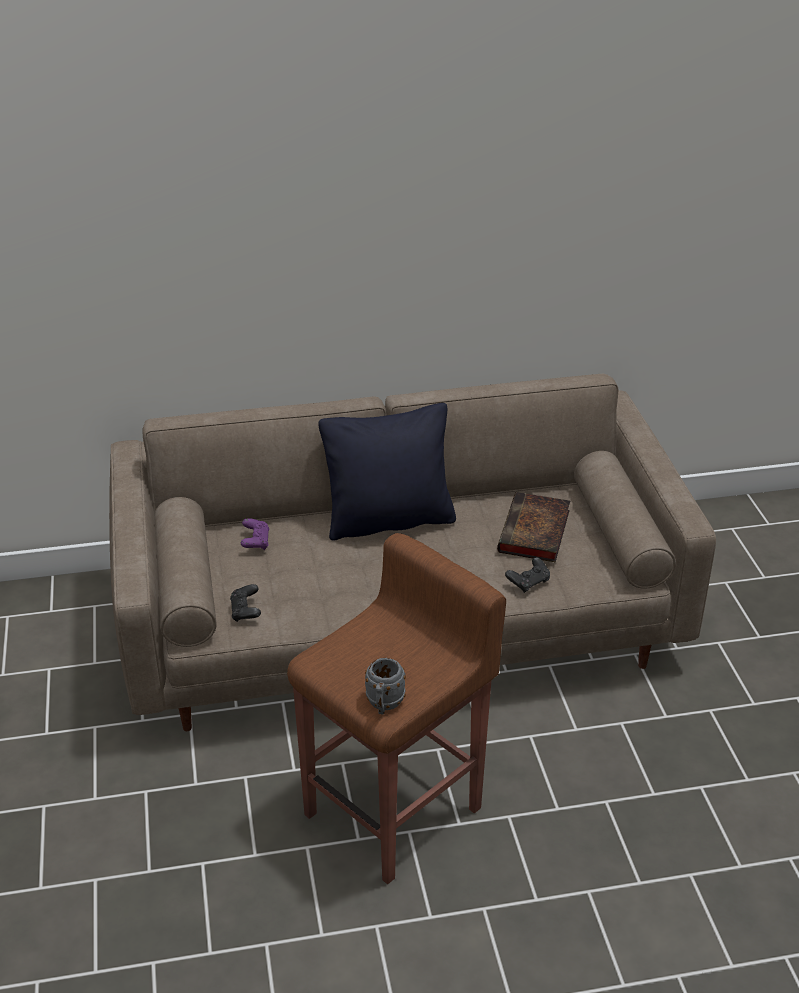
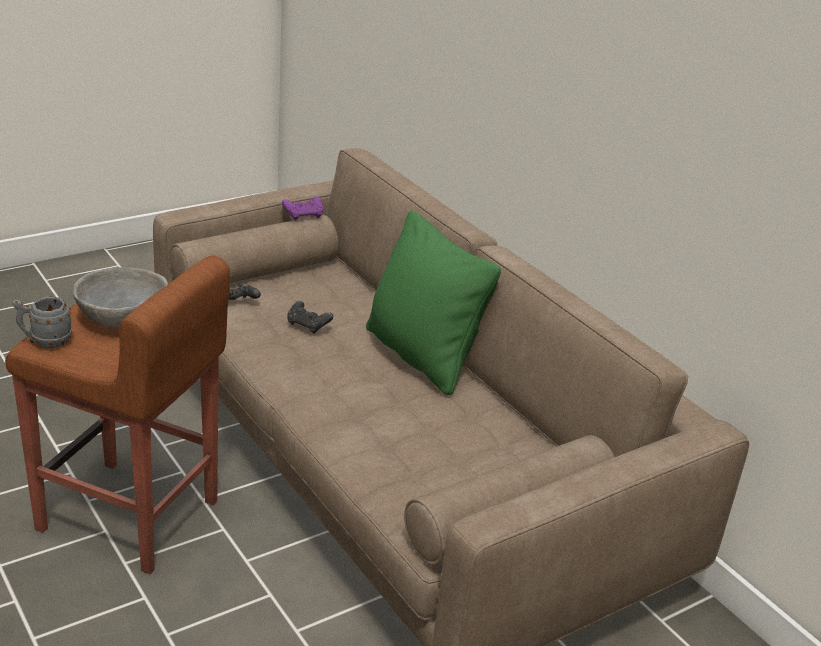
camera: 65 degrees right, 5 degrees down
(255, 542) = (337, 291): purple game controller -> purple game controller (303, 216)
(361, 648) = (122, 317): none -> grey bowl
(389, 521) = (421, 356): black pillow -> green pillow
(528, 582) = (372, 460): black game controller -> black game controller (308, 325)
(534, 533) = (464, 452): book -> none

